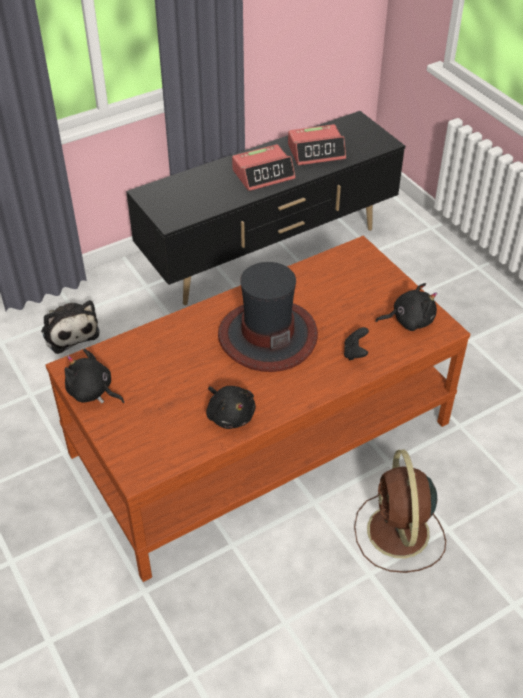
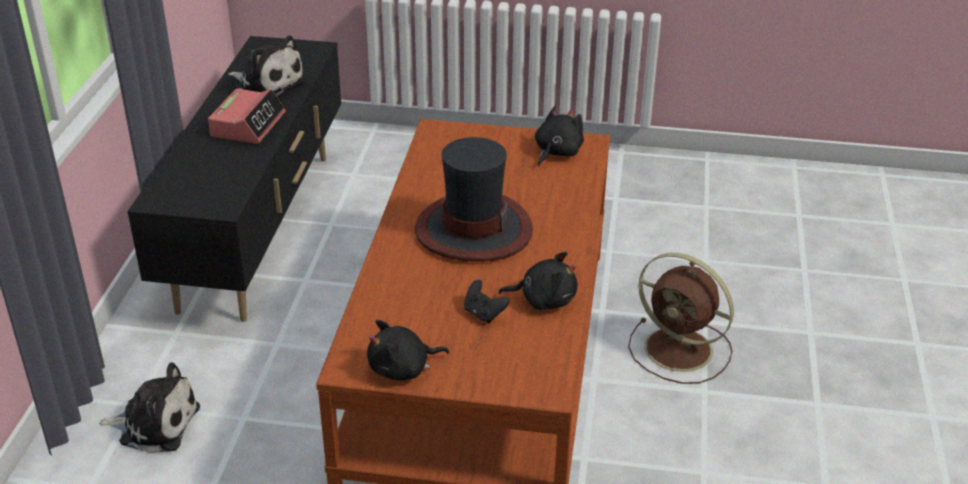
camera: 50 degrees left, 10 degrees down
(316, 152) = (267, 84): alarm clock -> plush toy
(355, 353) = (557, 197): black game controller -> black game controller (484, 314)

